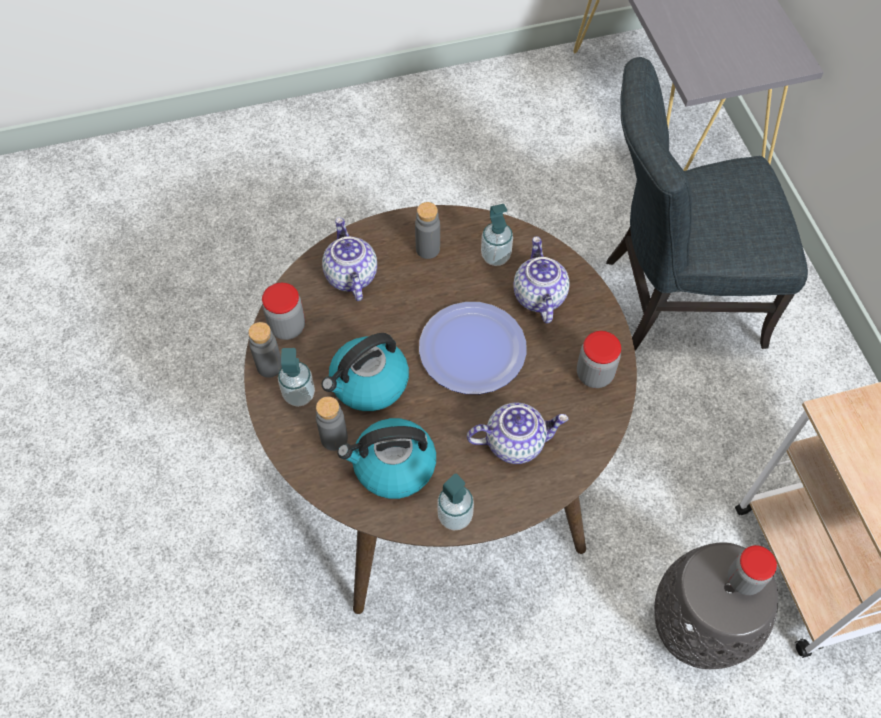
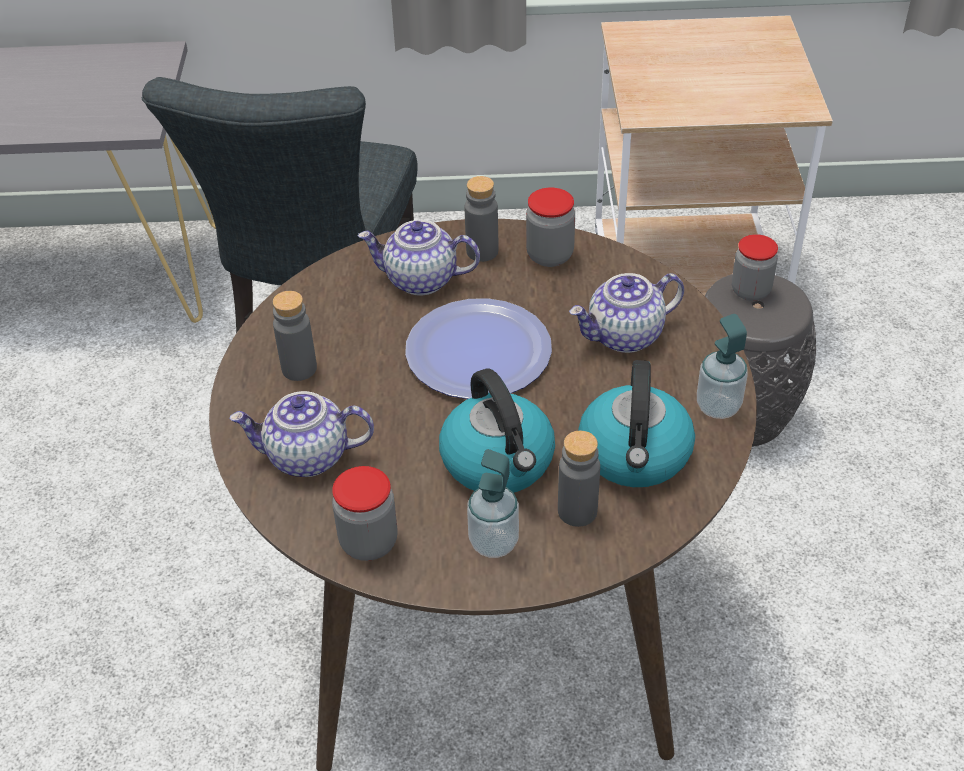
camera: 75 degrees left, 15 degrees down
(269, 366) = (432, 572): grey bottle -> grey bottle (482, 251)
(495, 256) = (342, 306): soap dispenser -> none
(515, 442) = (625, 336): teapot -> teapot turned 120 degrees counterclockwise

